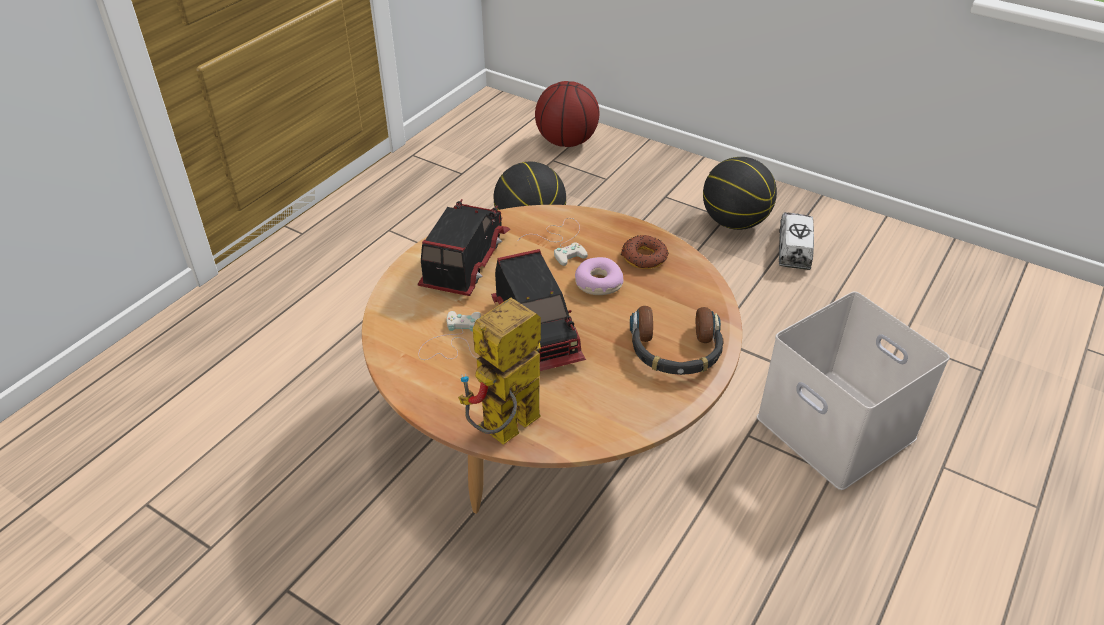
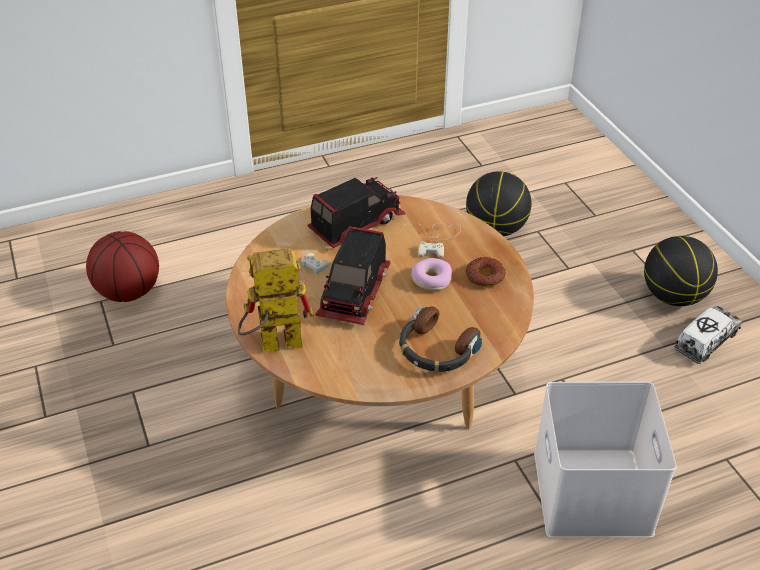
camera: 35 degrees right, 0 degrees up
(566, 141) = (591, 171): basketball -> basketball (129, 291)

